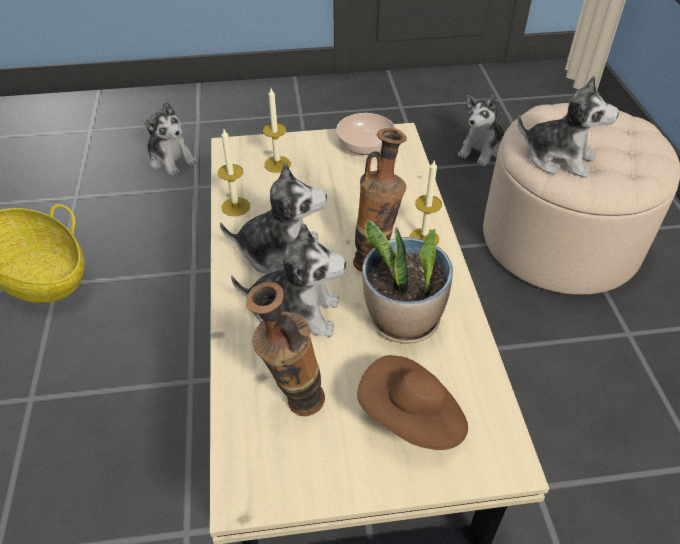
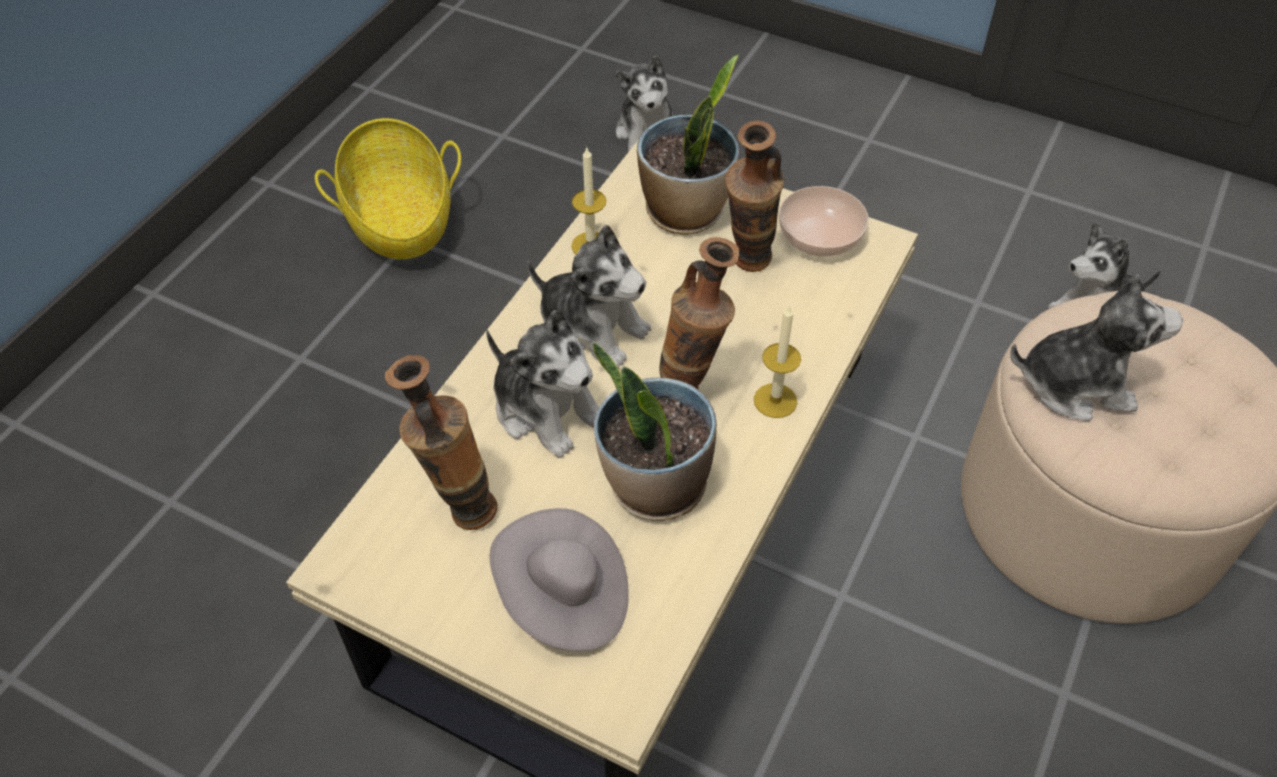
camera: 35 degrees right, 5 degrees up
(277, 164) = (685, 212): candle -> potted plant
(341, 177) = (747, 268): none -> vase
(412, 419) = (564, 598): brown hat -> grey hat
(558, 158) = (1075, 384): plush toy -> plush toy turned 60 degrees counterclockwise

